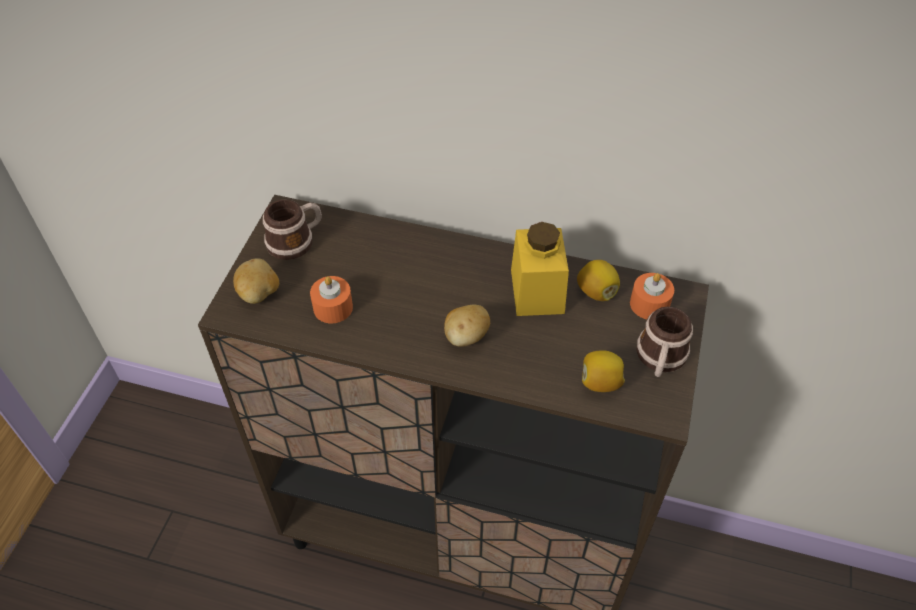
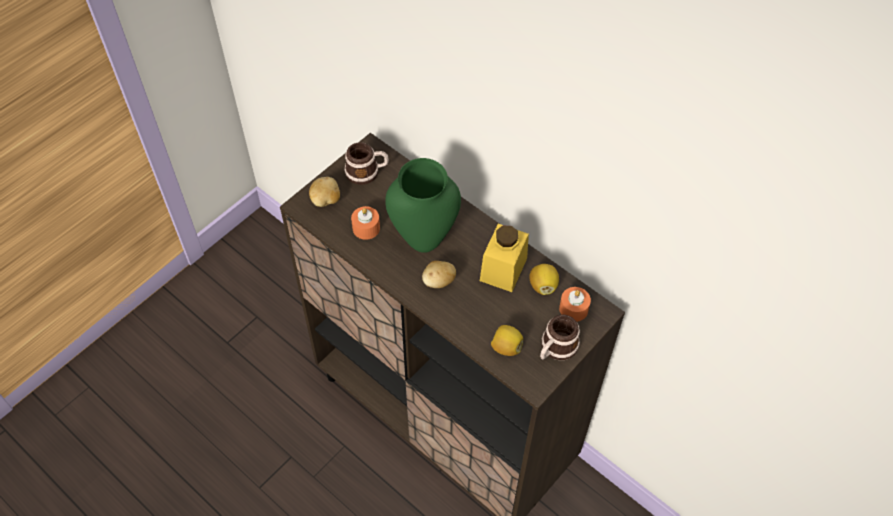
camera: 25 degrees right, 5 degrees up
(416, 293) = (424, 239): none -> green vase

